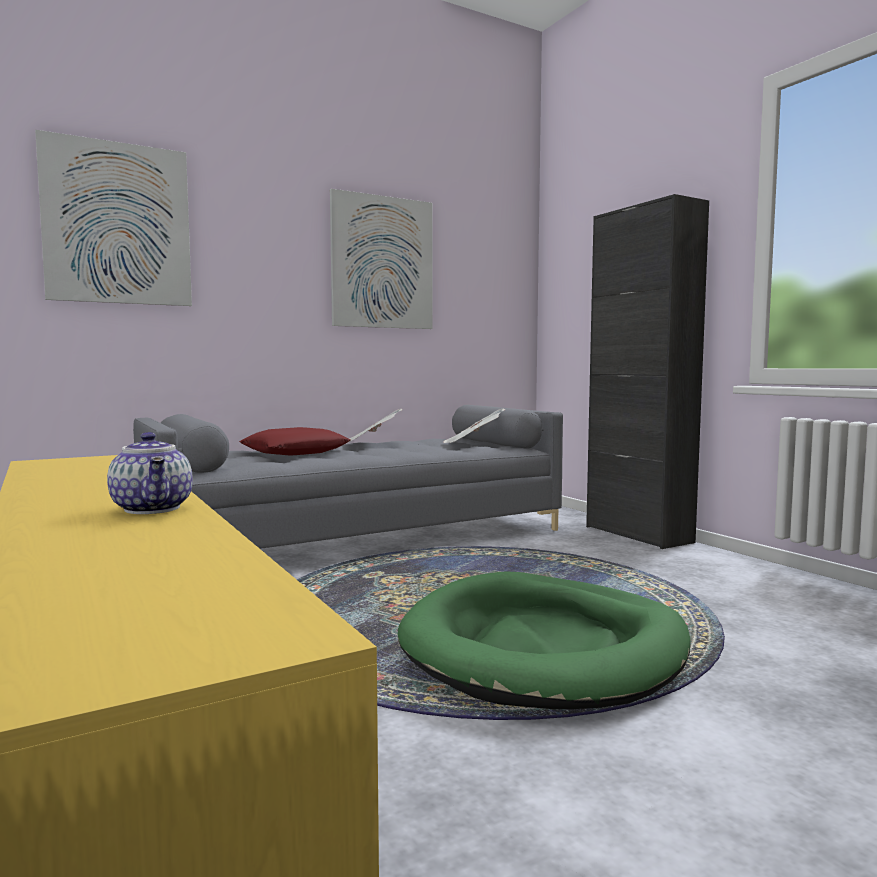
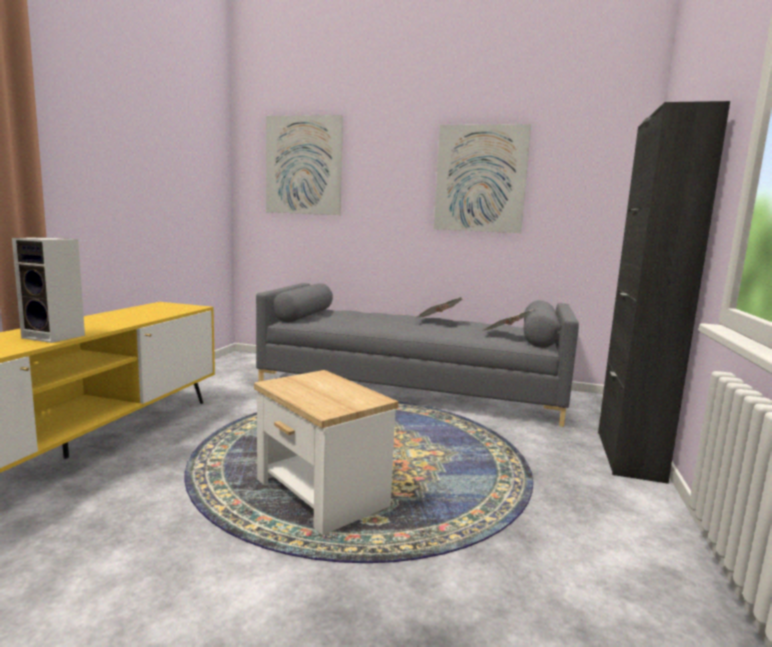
camera: 45 degrees right, 5 degrees up
(154, 509) = (56, 337): teapot -> speaker
(296, 451) = (375, 318): red pillow -> none
(544, 648) = (320, 494): green dog bed -> side table

